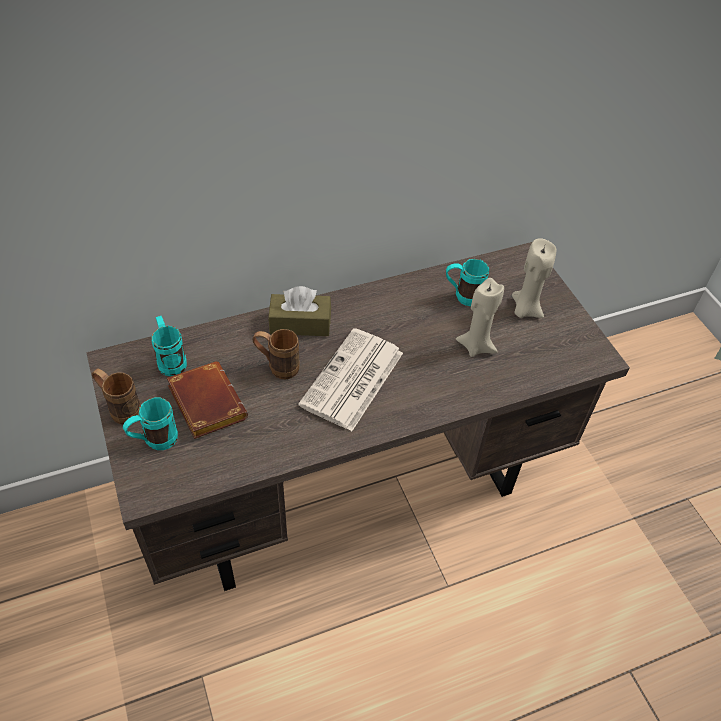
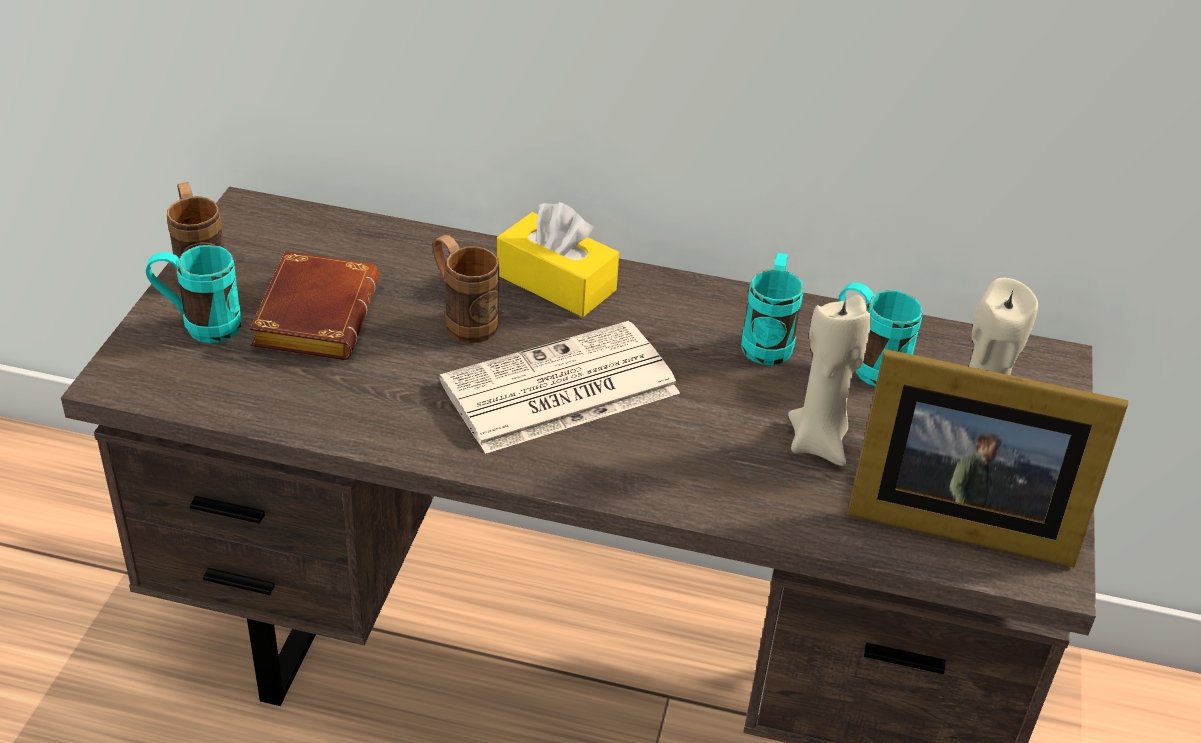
camera: 35 degrees right, 10 degrees down
(171, 359) = (325, 243): turquoise mug -> turquoise mug (768, 340)
(300, 324) = (556, 283): brown tissue box -> yellow tissue box
(551, 352) = (954, 516): none -> picture frame

